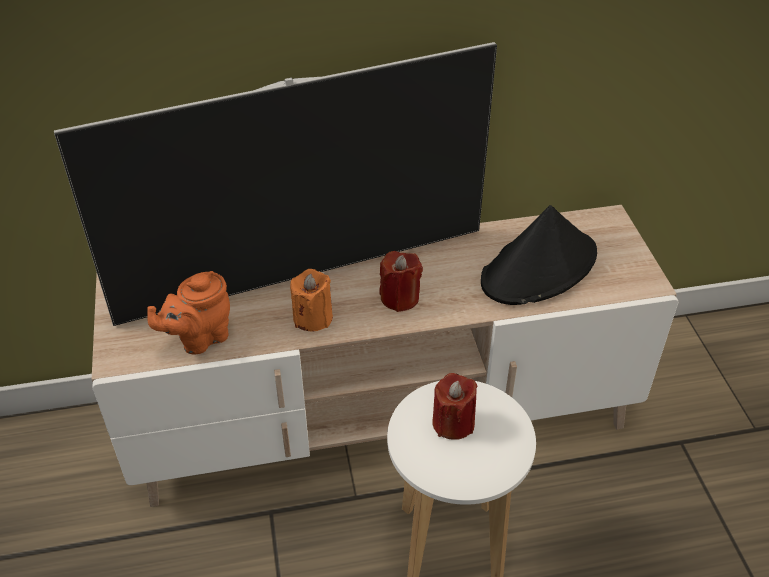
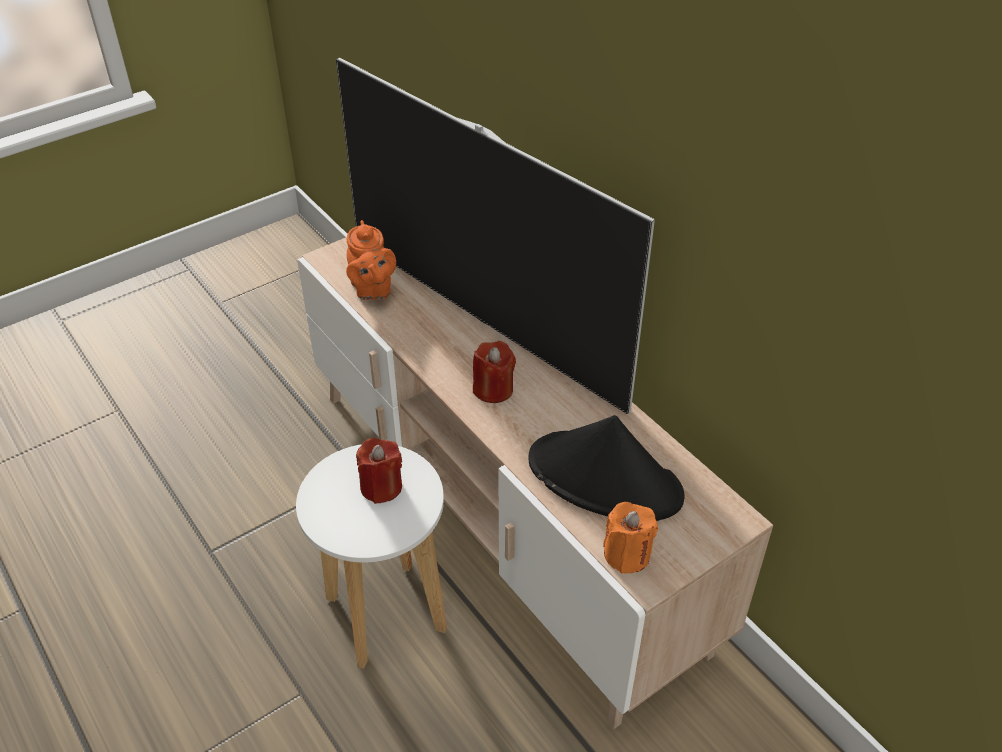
camera: 65 degrees right, 0 degrees up
(199, 338) = (372, 290): orange teapot -> orange teapot turned 135 degrees counterclockwise
(313, 317) = (433, 343): orange candle -> orange candle (627, 554)

